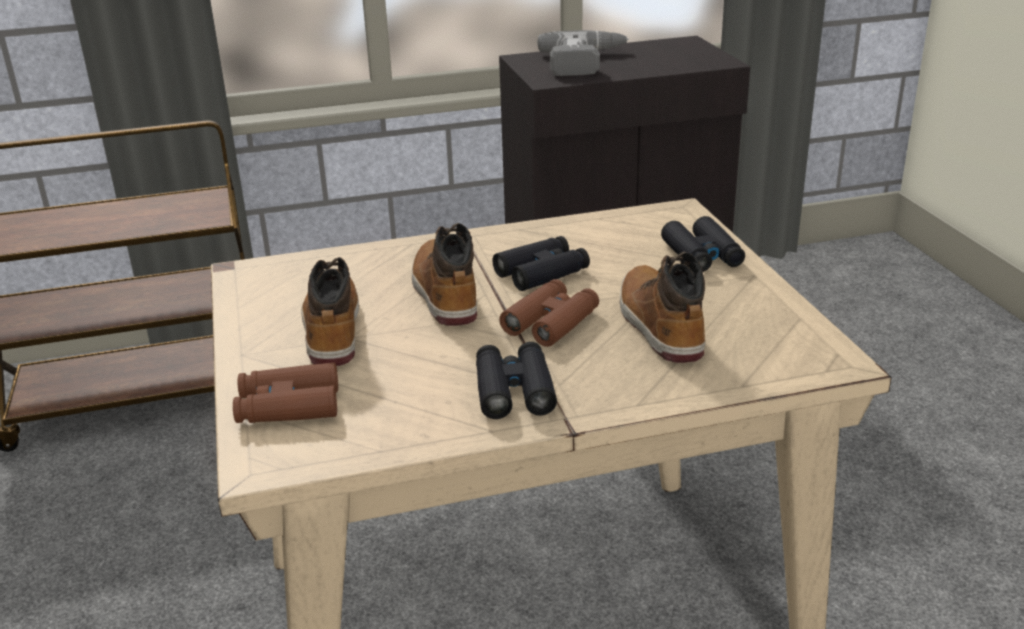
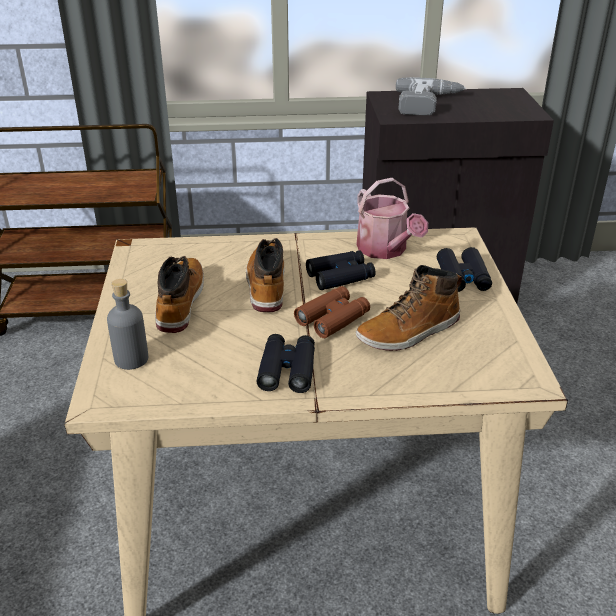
camera: 10 degrees right, 5 degrees up
(288, 406) = (131, 359): brown binoculars -> grey bottle
(589, 236) = (385, 250): none -> watering can
(659, 325) = (409, 332): boot -> boot turned 120 degrees counterclockwise

